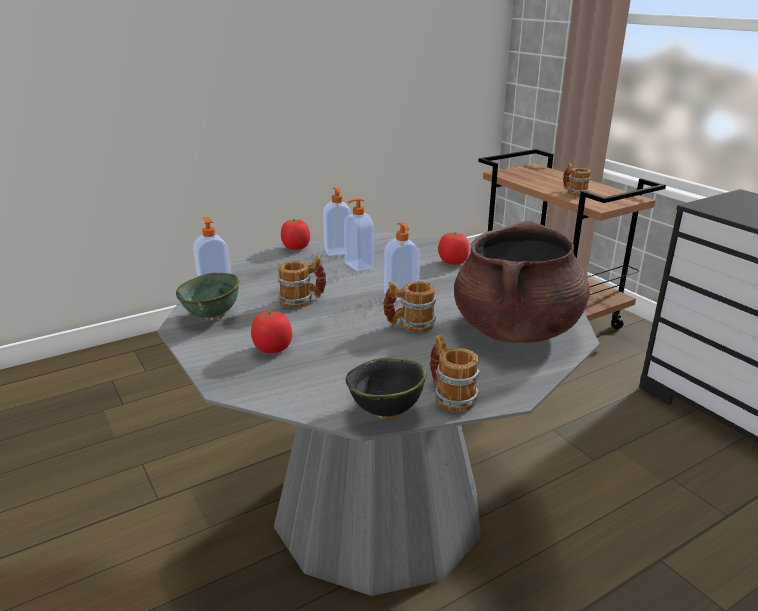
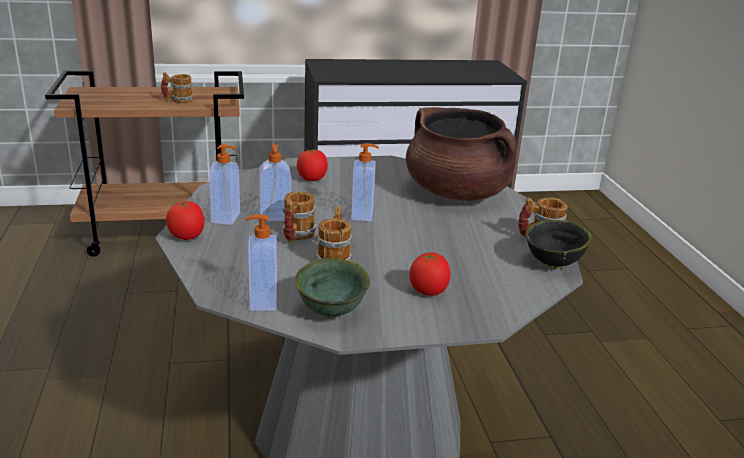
camera: 70 degrees left, 0 degrees up
(409, 325) = (422, 225): mug -> mug (296, 236)

